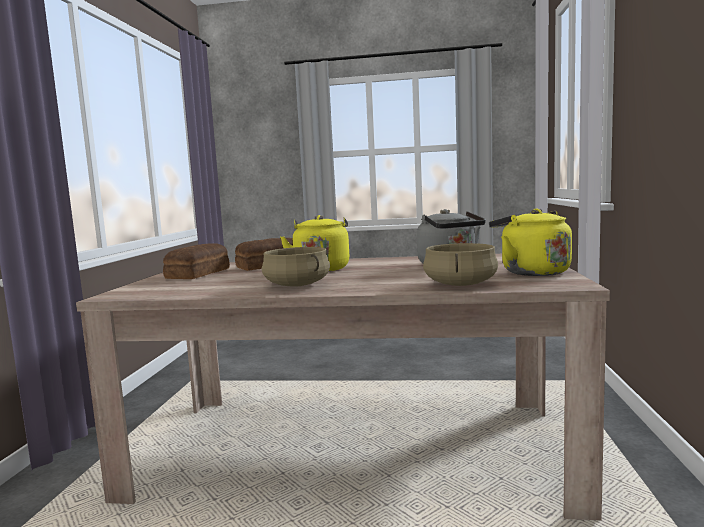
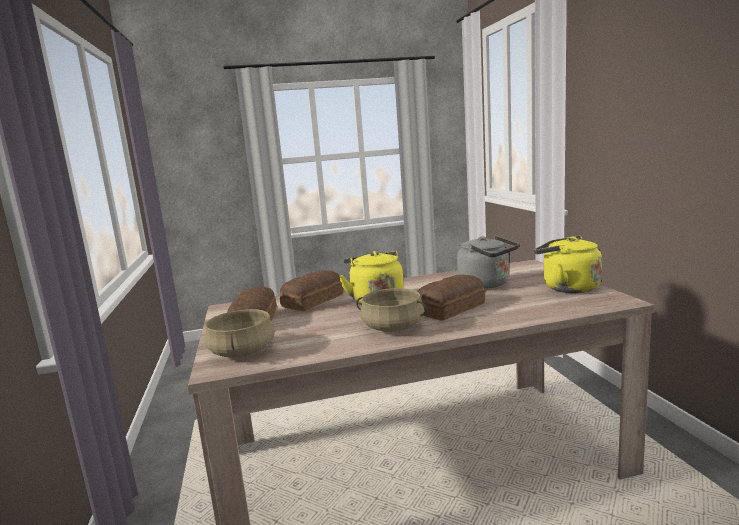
camera: 20 degrees left, 5 degrees up
(378, 278) = (452, 308): none -> bread
(459, 284) = (536, 310): beige cooking pot -> beige cooking pot (242, 352)

